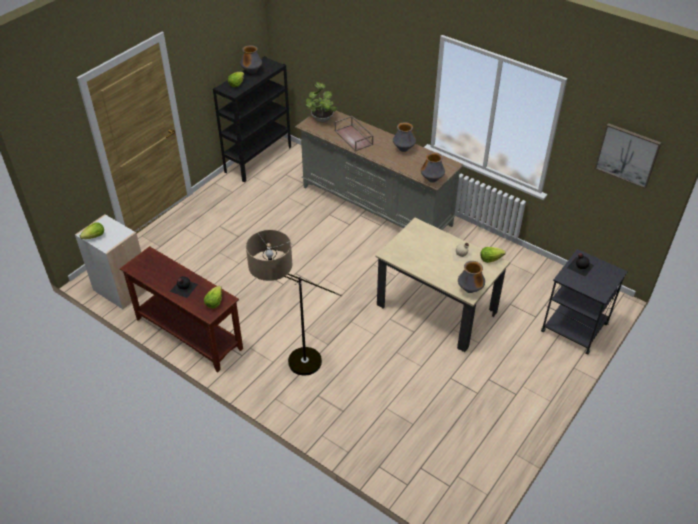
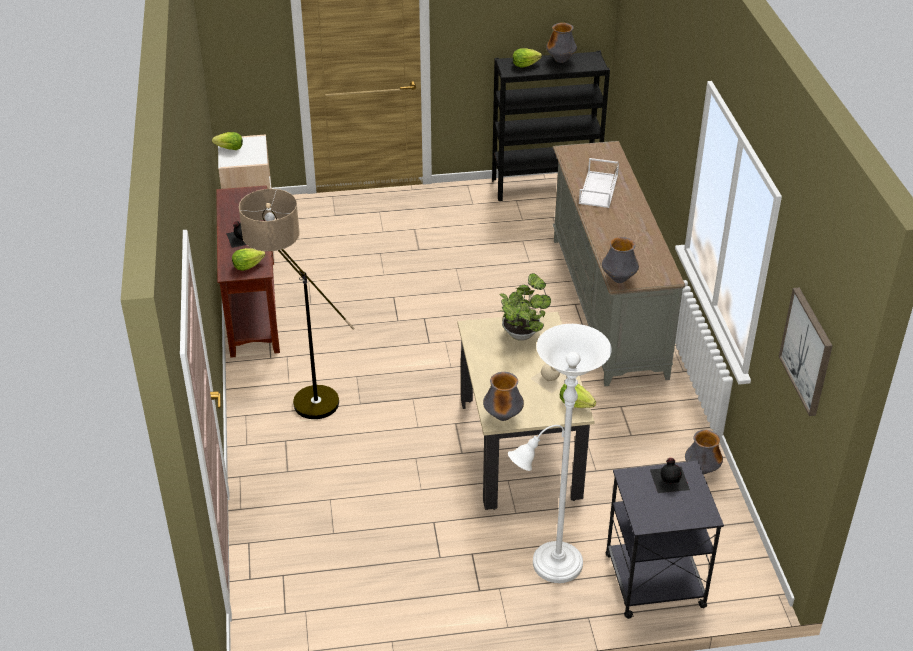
camera: 45 degrees right, 5 degrees down
(321, 118) = (594, 152): potted plant -> potted plant (522, 332)
(354, 138) = (599, 190): brown tray -> white tray
(403, 149) = (637, 231): vase -> vase (701, 470)
(528, 356) = (551, 566): none -> white floor lamp

